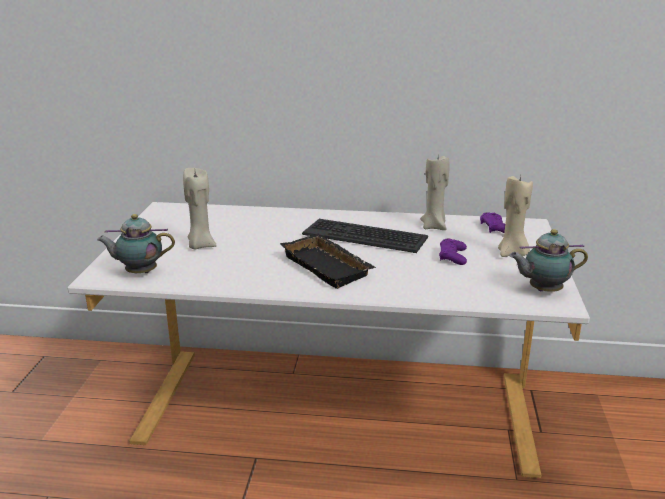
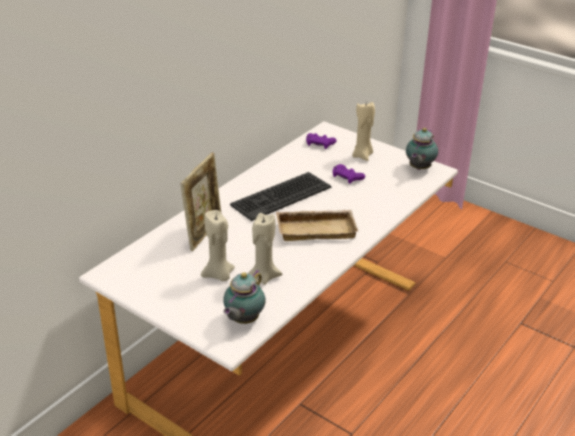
camera: 60 degrees left, 10 degrees up
(260, 223) = (204, 233): none -> picture frame
(329, 266) = (317, 229): black tray -> beige tray
(434, 226) = (293, 163): beige candle -> beige candle (263, 276)

